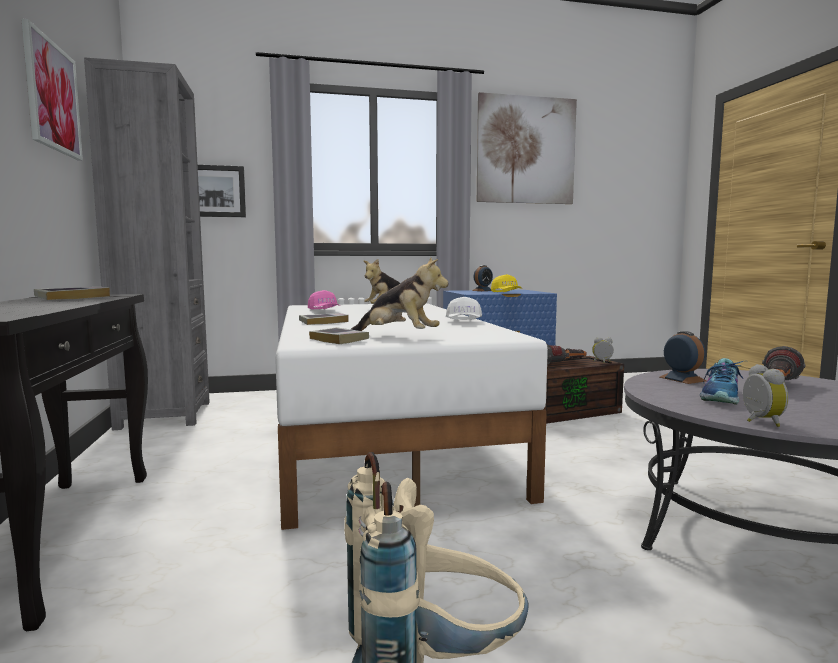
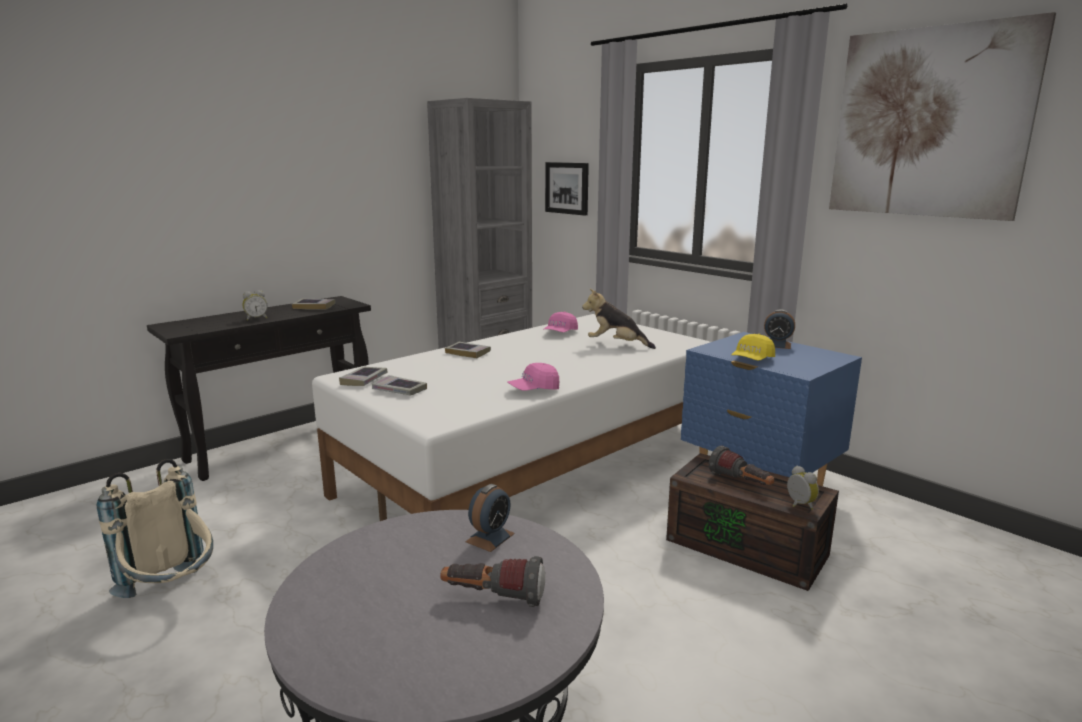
camera: 60 degrees right, 10 degrees up
(52, 96) = (377, 149): picture -> none
(398, 336) = (399, 390): plush toy -> book
(464, 322) = (534, 390): white cap -> pink cap
(722, 396) = (410, 562): shoe -> none
(759, 421) = (309, 581): alarm clock -> alarm clock (256, 318)

